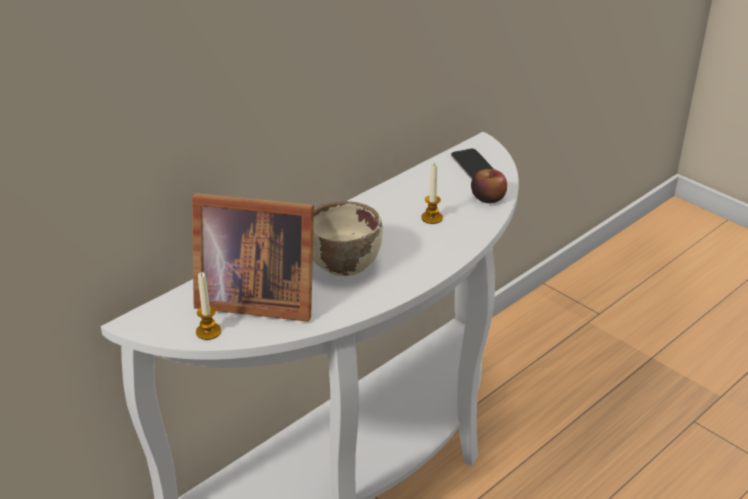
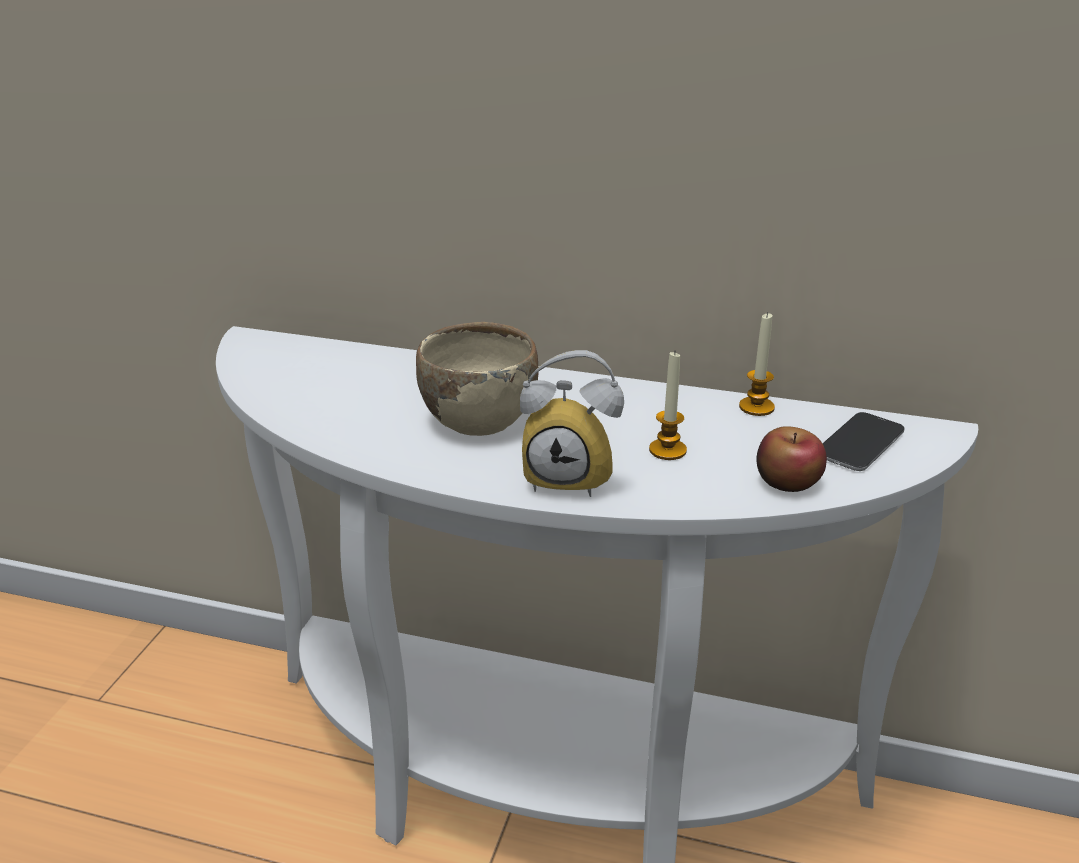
camera: 60 degrees right, 5 degrees down
(208, 332) = (261, 381): candle -> candle (756, 407)
(254, 298) = (350, 386): picture frame -> none
(431, 254) = (572, 477): none -> alarm clock

